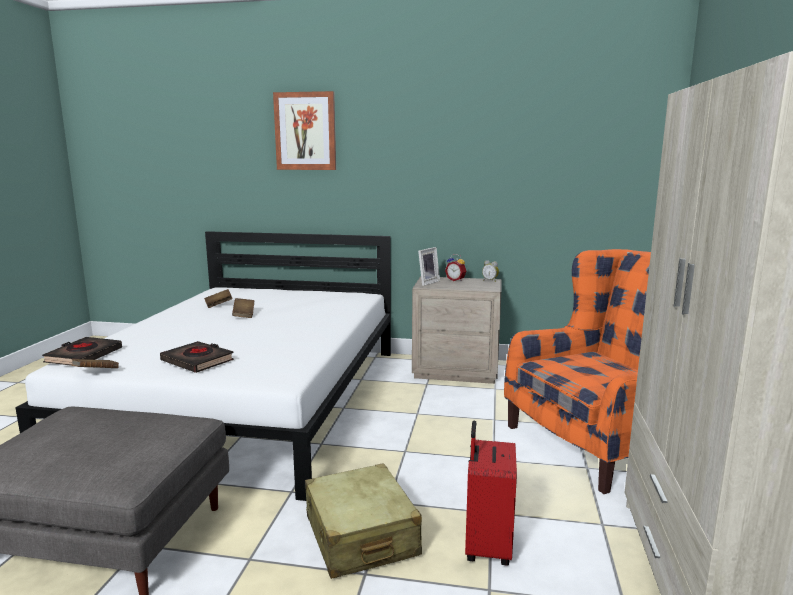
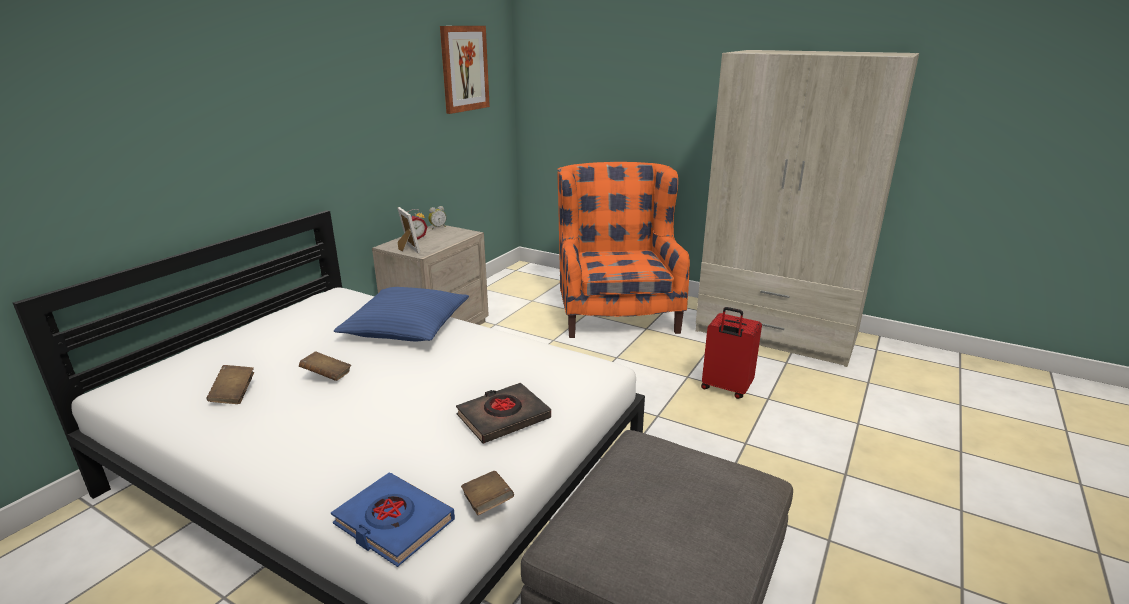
camera: 70 degrees left, 10 degrees up
(84, 356) = (393, 523): black book -> blue book
(305, 131) = (177, 76): picture -> picture (464, 69)
(324, 318) = (406, 327): none -> blue pillow
(360, 536) = (700, 437): beige suitcase -> none

